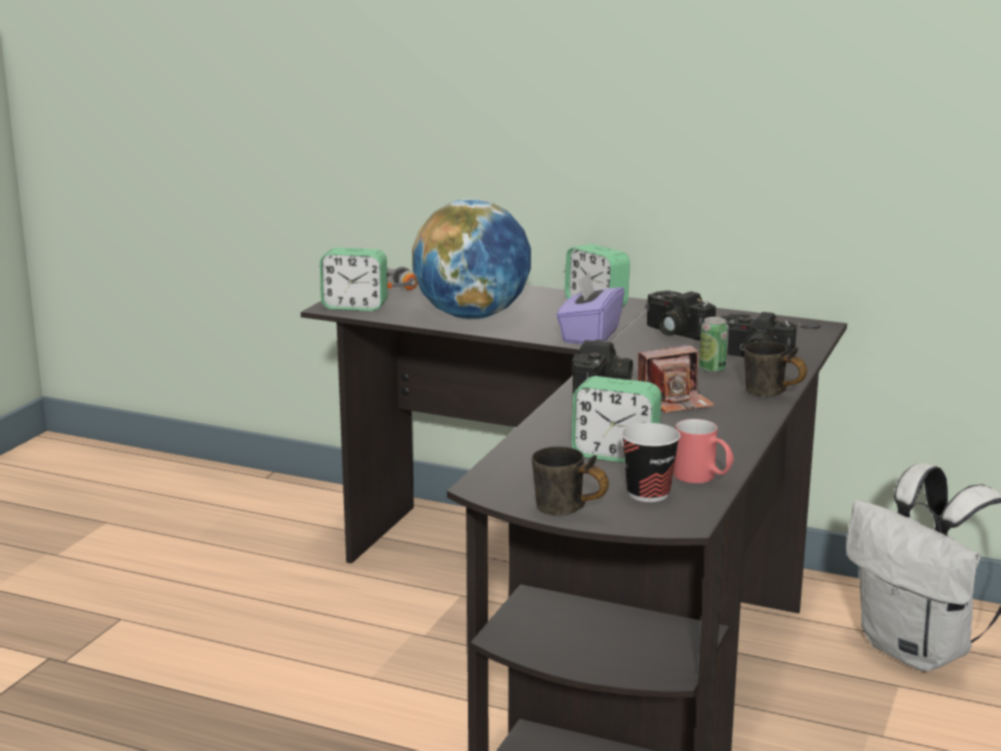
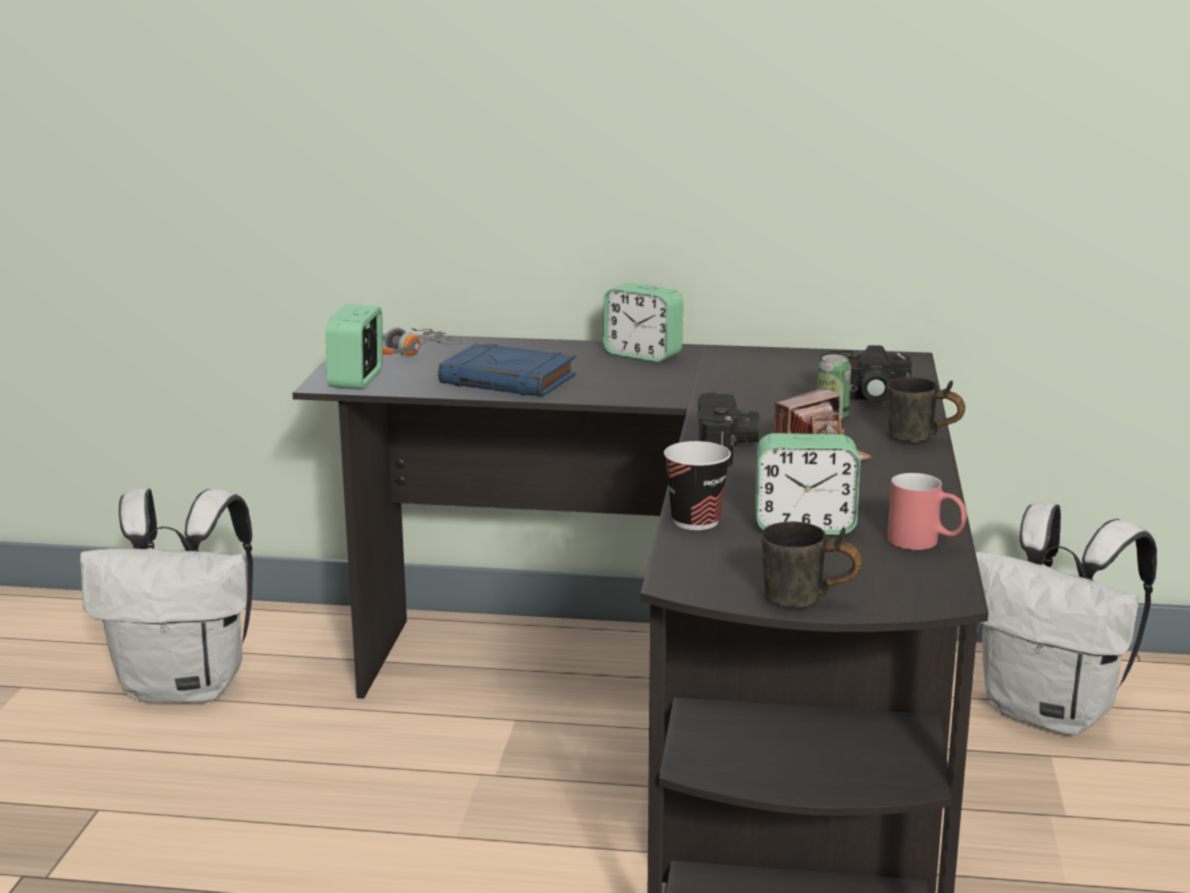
camera: 15 degrees left, 0 degrees up
(224, 537) = (187, 687): none -> white backpack
(355, 306) = (357, 380): alarm clock -> alarm clock turned 105 degrees clockwise
(472, 316) = (509, 380): globe -> blue book
(589, 336) = (663, 391): purple tissue box -> none
(648, 493) = (879, 568): cup -> cup (695, 521)
(674, 332) = (755, 379): camera -> none

